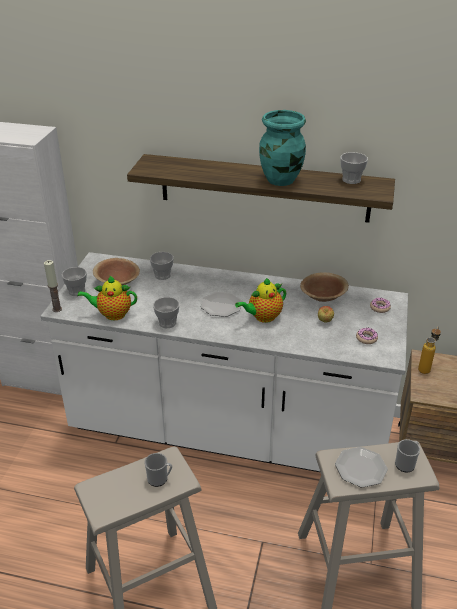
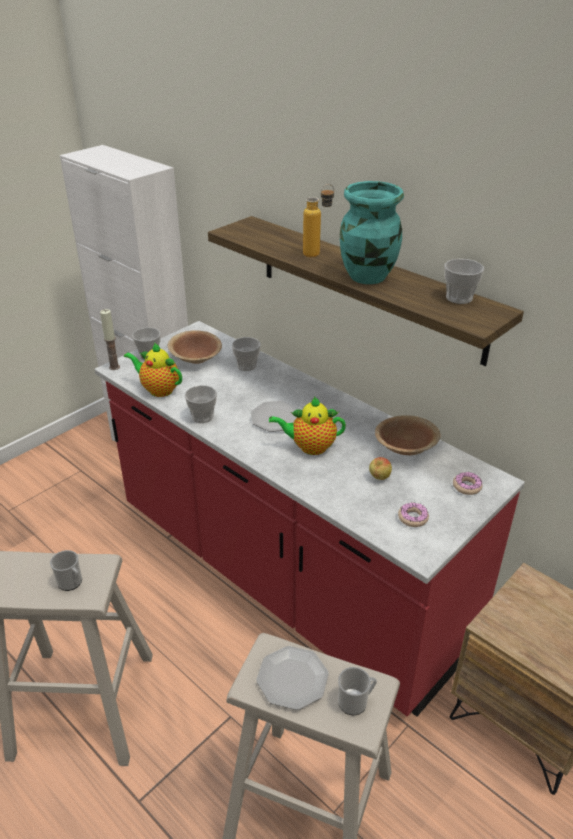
camera: 30 degrees right, 0 degrees up
(228, 432) = (286, 576): white counter -> red counter
(426, 367) = (523, 594): bottle -> bottle (317, 253)

